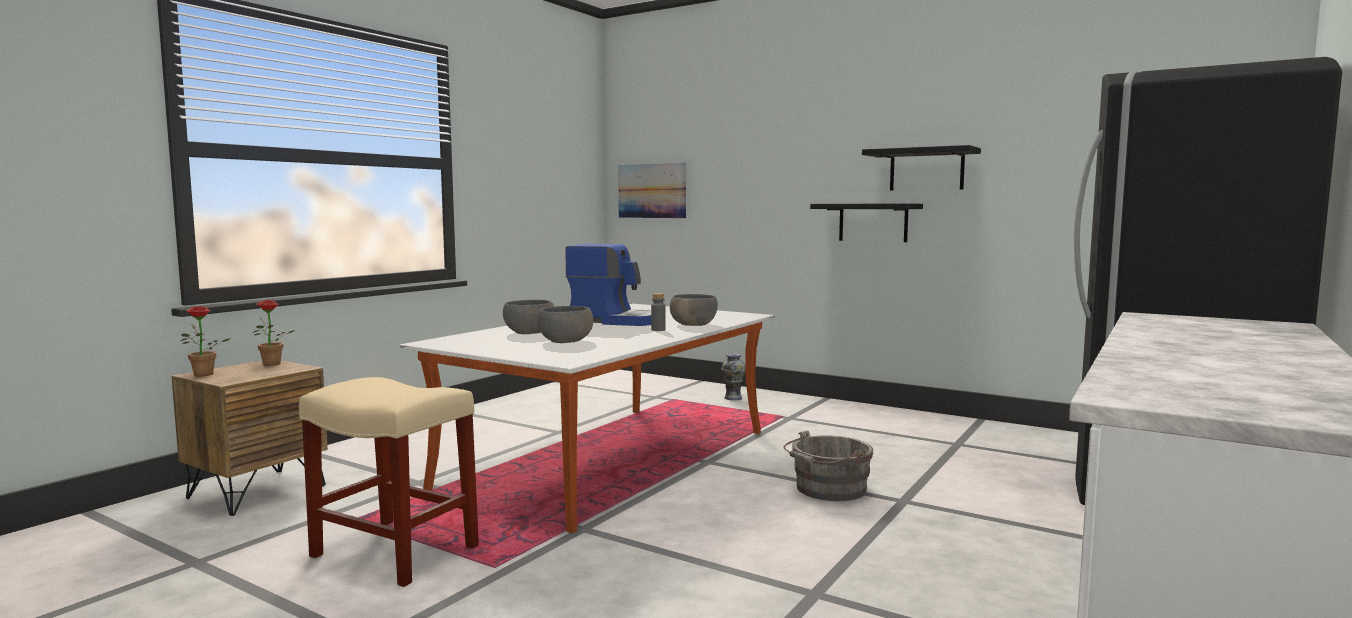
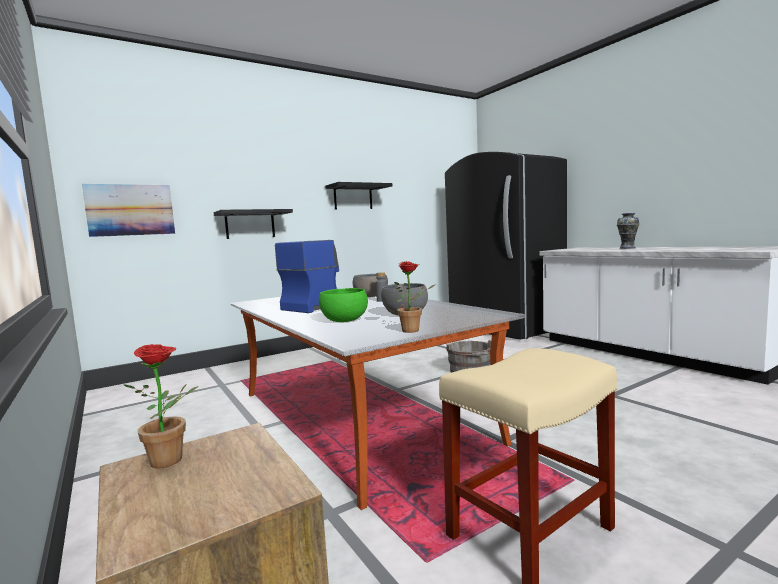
camera: 65 degrees left, 0 degrees up
(203, 375) = (175, 526): potted plant -> potted plant (414, 330)
(530, 332) = (345, 320): grey bowl -> green bowl
(732, 398) = (268, 365): vase -> vase (627, 248)
(873, 222) = (327, 229): black shelf -> black shelf (250, 224)

